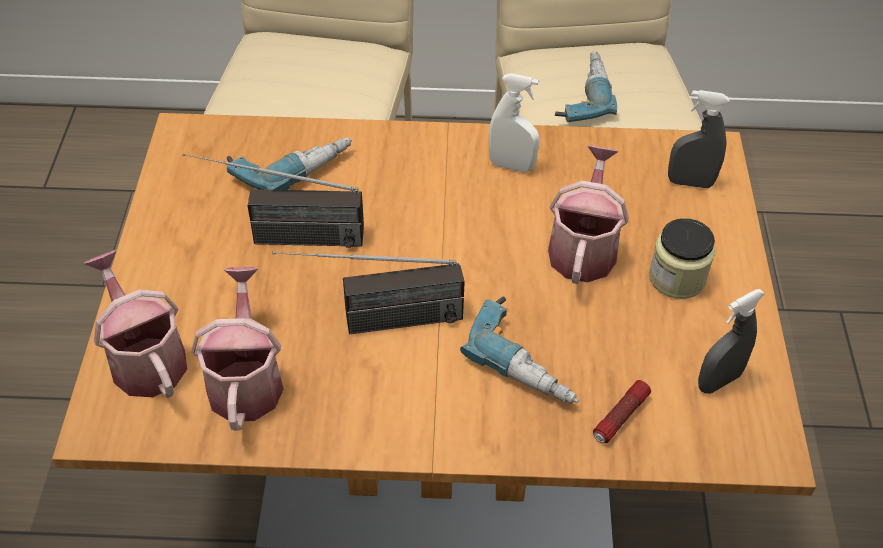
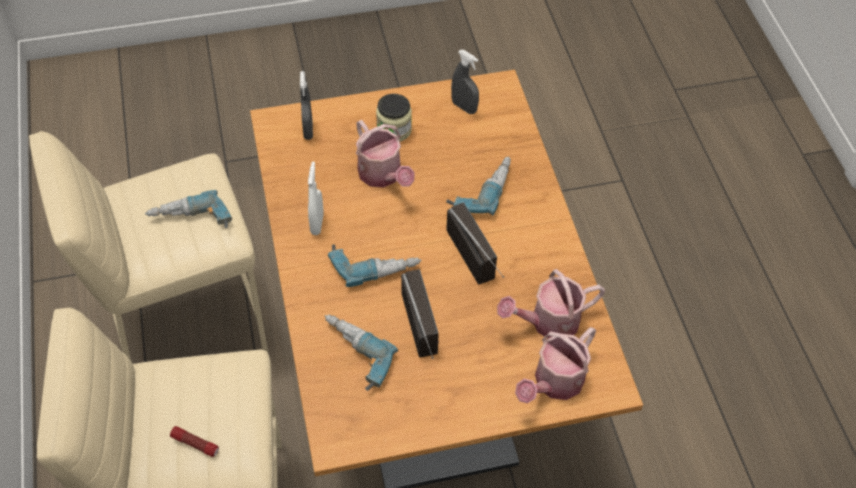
camera: 105 degrees left, 5 degrees up
(426, 210) = (374, 263): none -> power drill
(583, 247) = (383, 175): watering can -> watering can turned 120 degrees counterclockwise
(620, 417) = (504, 144): flashlight -> flashlight (195, 444)

